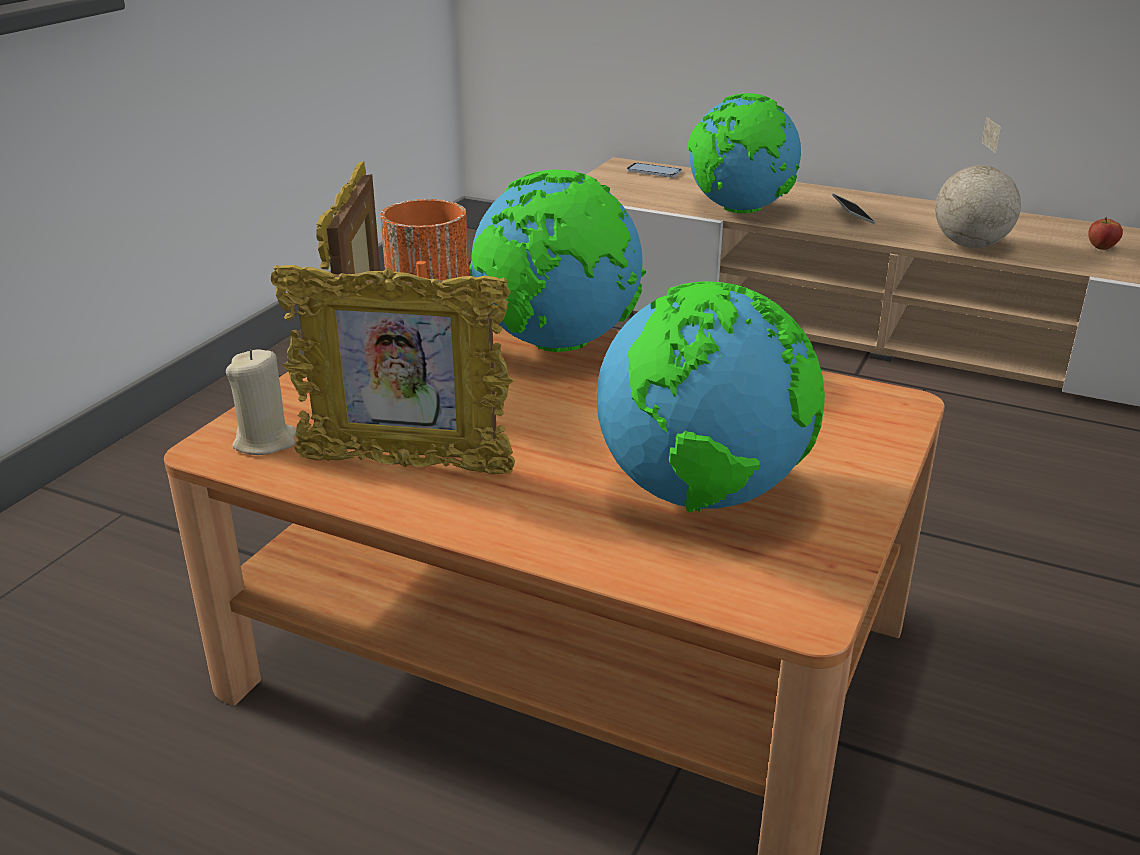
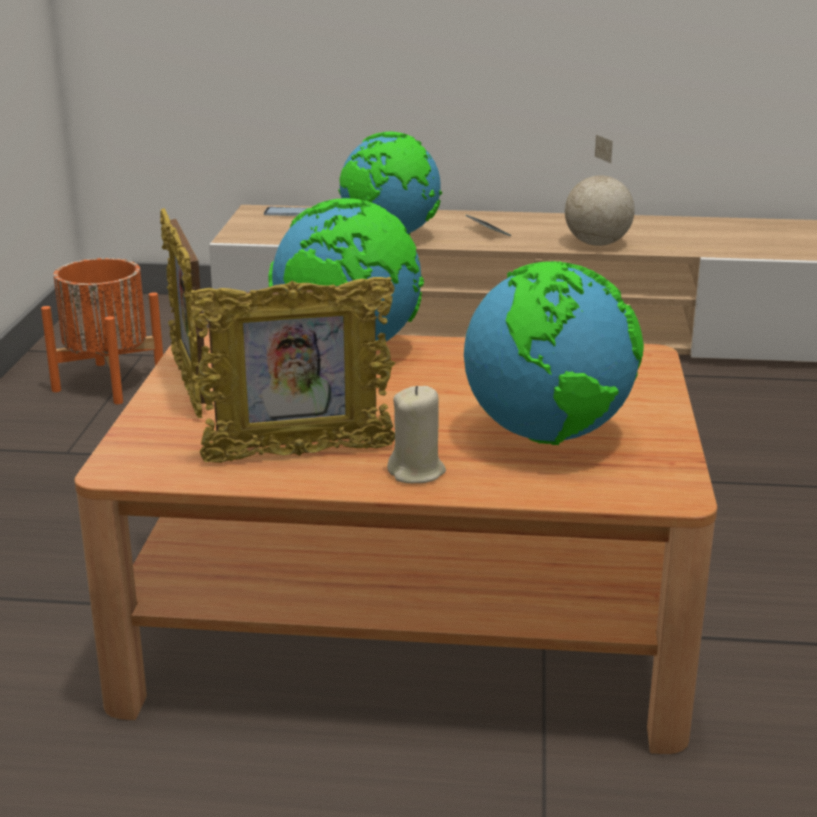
camera: 20 degrees left, 5 degrees down
(265, 442) = (160, 457): beige candle -> beige candle (417, 472)
(1101, 247) = (697, 235): apple -> none

